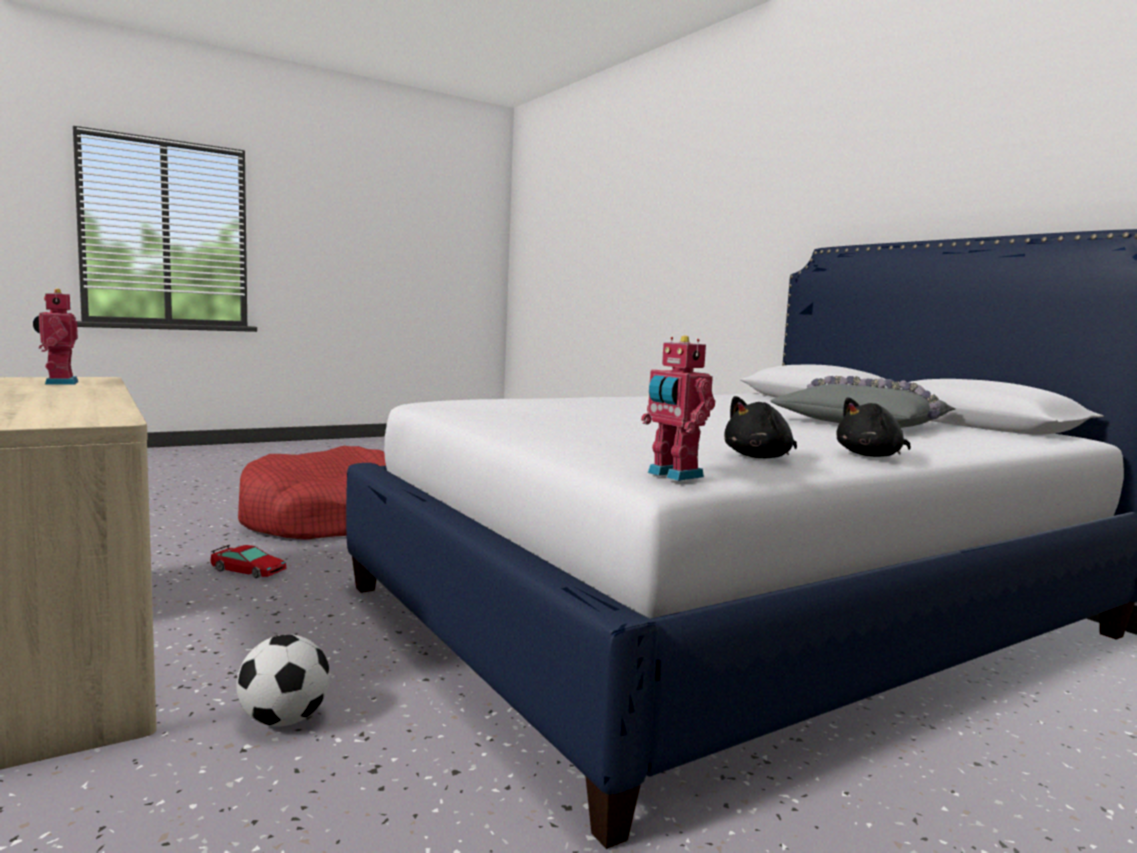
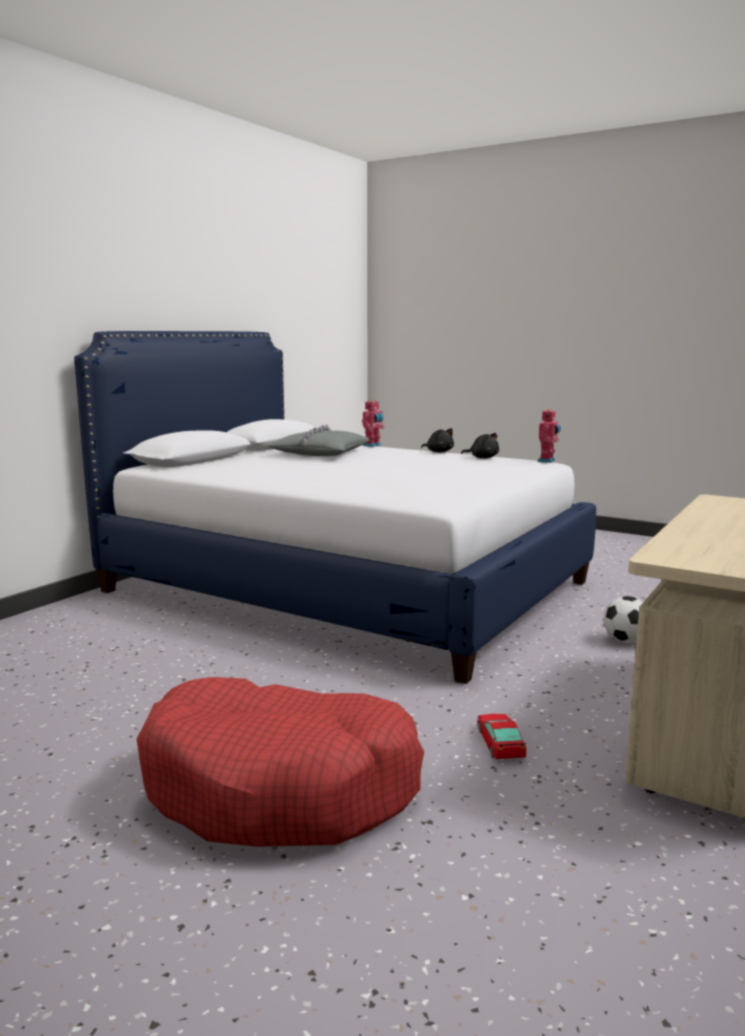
camera: 115 degrees left, 5 degrees up
(58, 383) = (705, 551): toy robot -> toy robot (373, 445)

